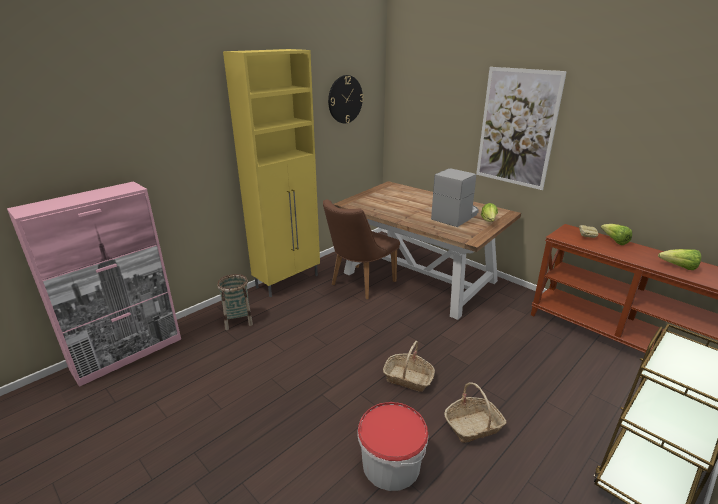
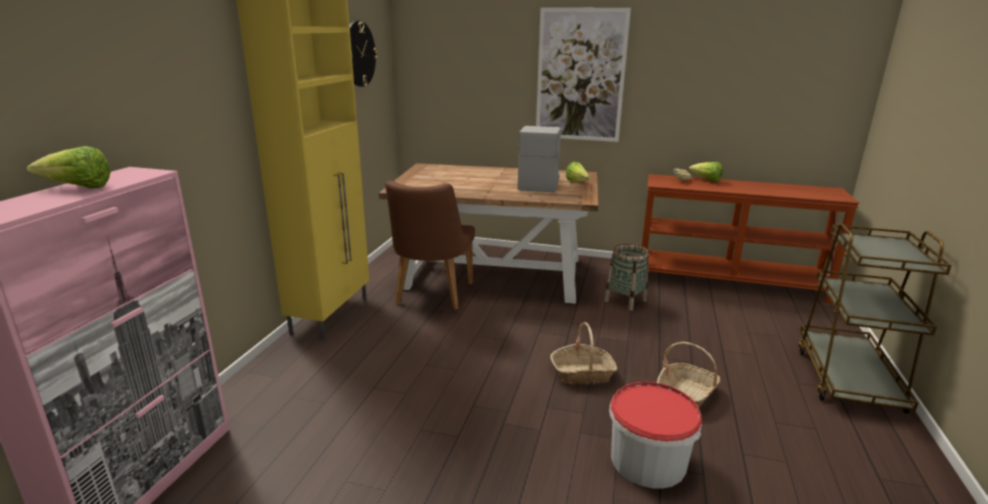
camera: 30 degrees left, 5 degrees down
(238, 320) = (302, 379): basket -> basket (625, 301)
(678, 267) = (776, 190): lettuce -> lettuce (79, 188)

